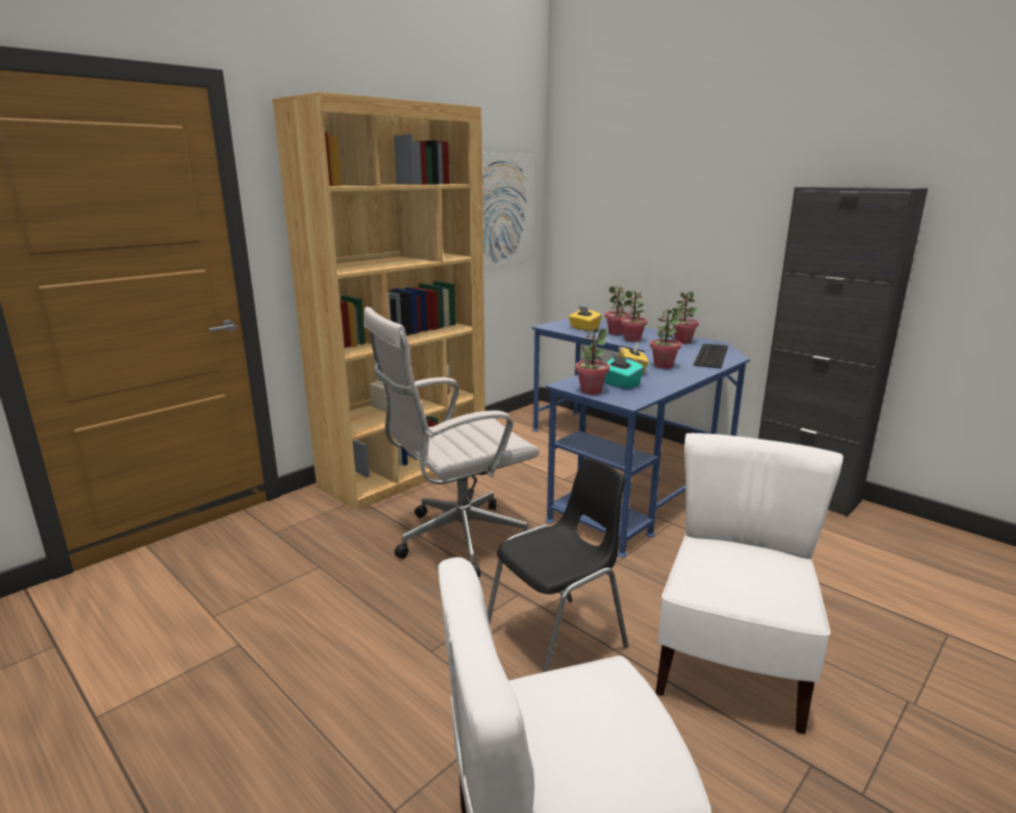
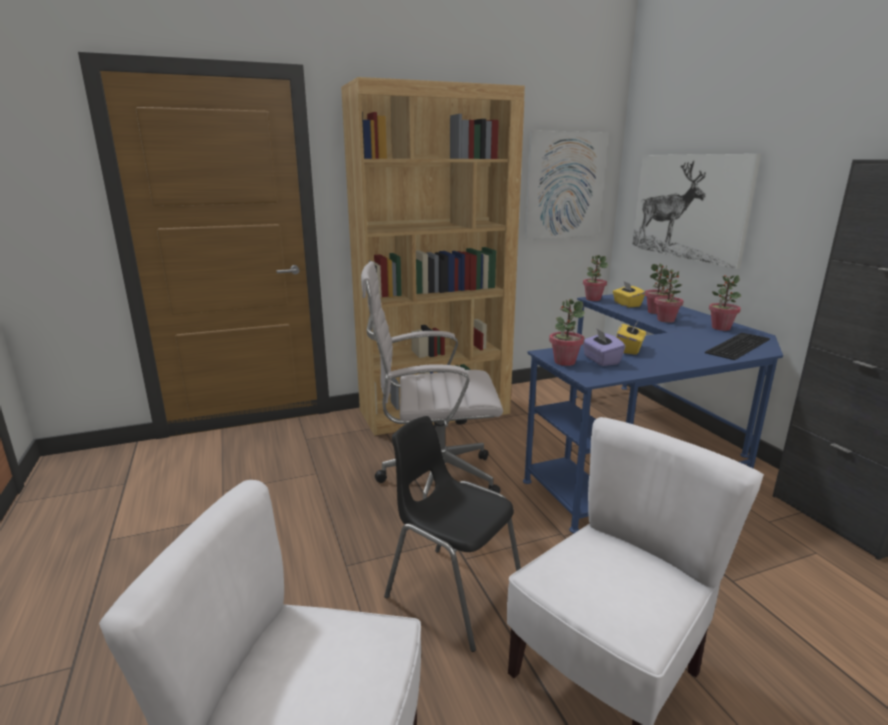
camera: 25 degrees right, 0 degrees up
(557, 642) = (453, 593): black chair -> black chair turned 135 degrees counterclockwise
(619, 384) = (600, 360): turquoise tissue box -> purple tissue box
(628, 229) = (689, 207): none -> picture
(663, 366) = (669, 349): potted plant -> potted plant (593, 299)

